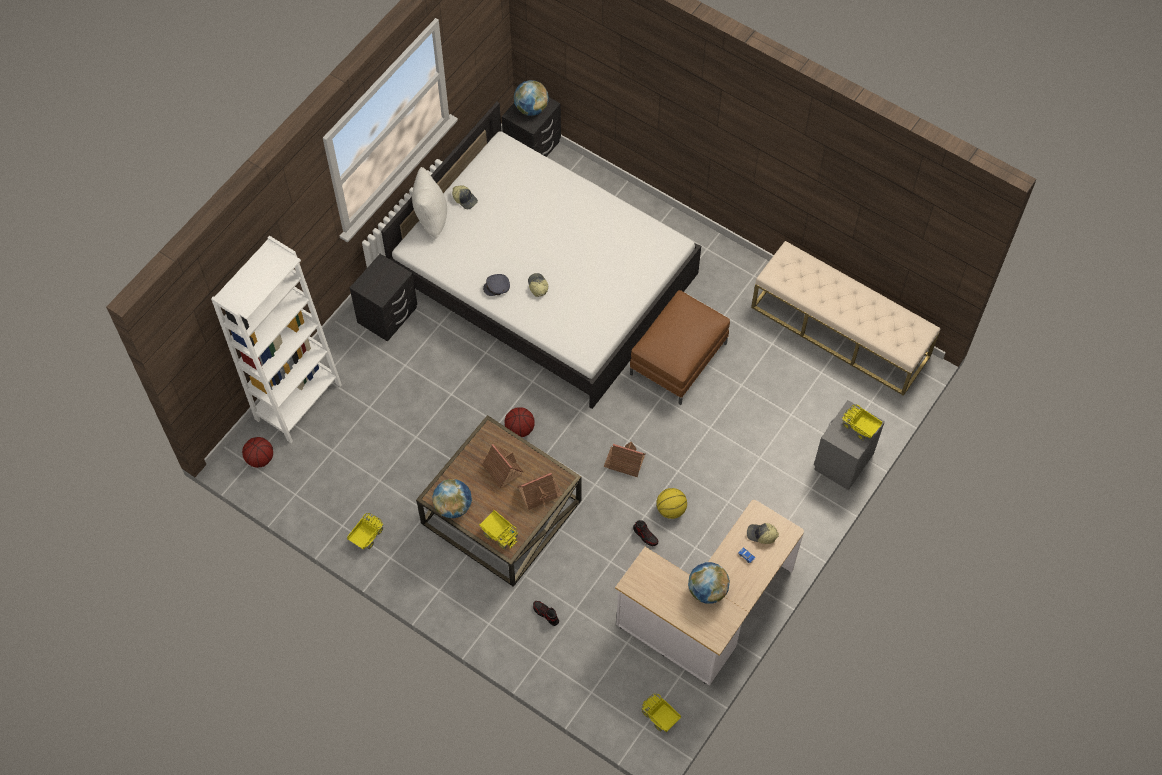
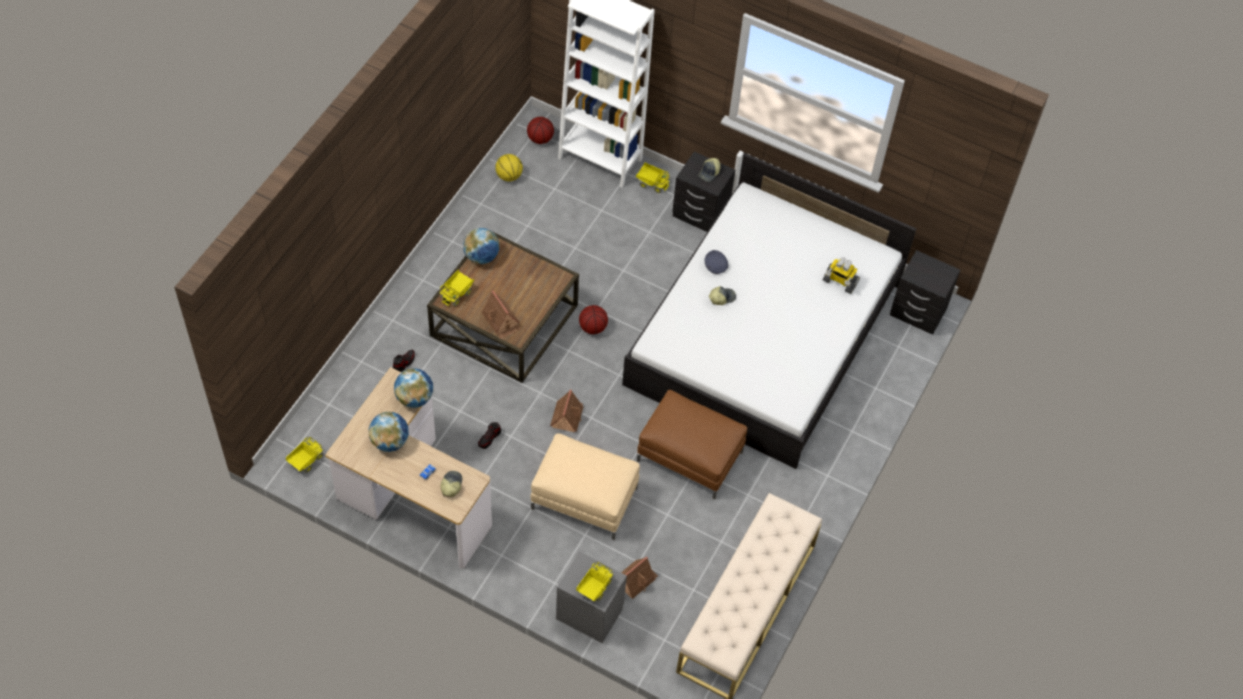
camera: 80 degrees right, 5 degrees down
(366, 536) = (471, 222): toy truck -> toy truck (652, 183)
(430, 219) = (783, 206): white pillow -> none
(465, 199) = (811, 231): cap -> cap (709, 173)
(501, 468) = (524, 289): toy house -> toy house (635, 579)
(529, 185) = (840, 282): none -> toy robot
(531, 108) = (931, 273): globe -> globe (414, 398)
(670, 509) = (519, 458): basketball -> basketball (509, 176)
(719, 454) = (584, 498): none -> beige ottoman

